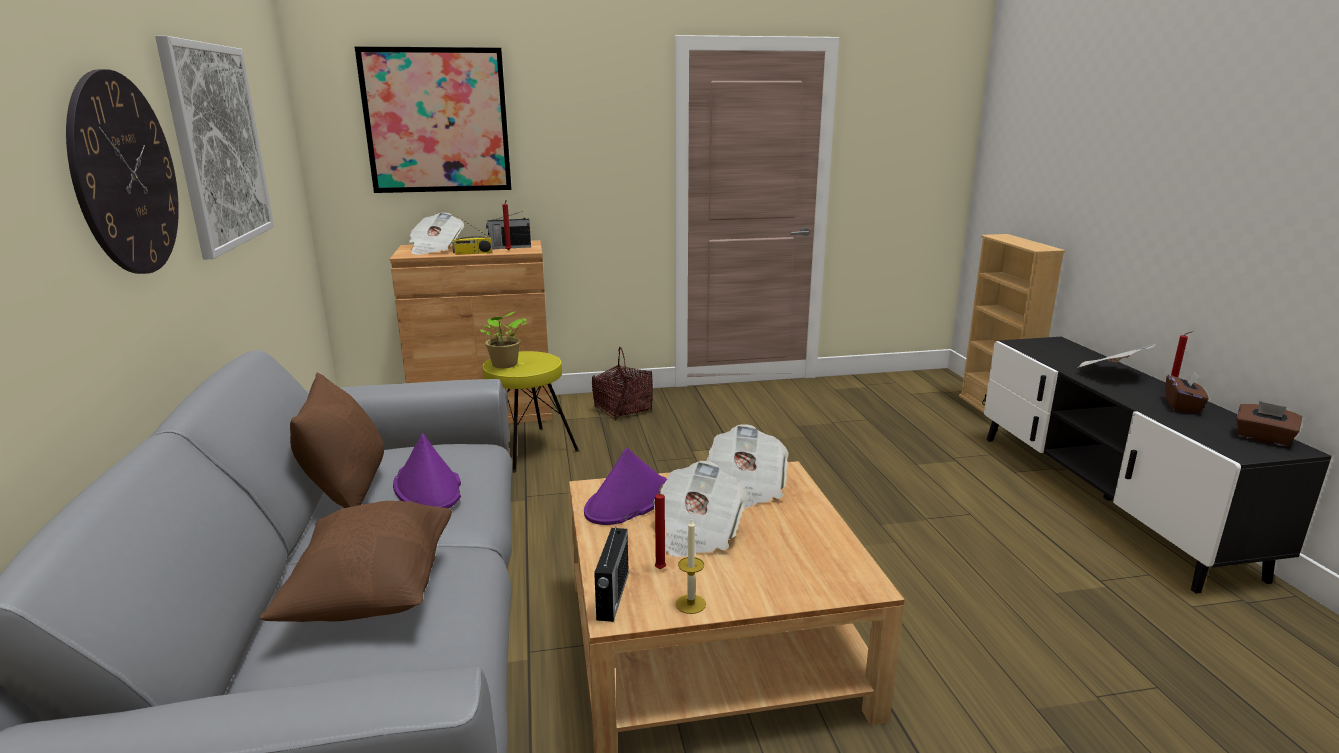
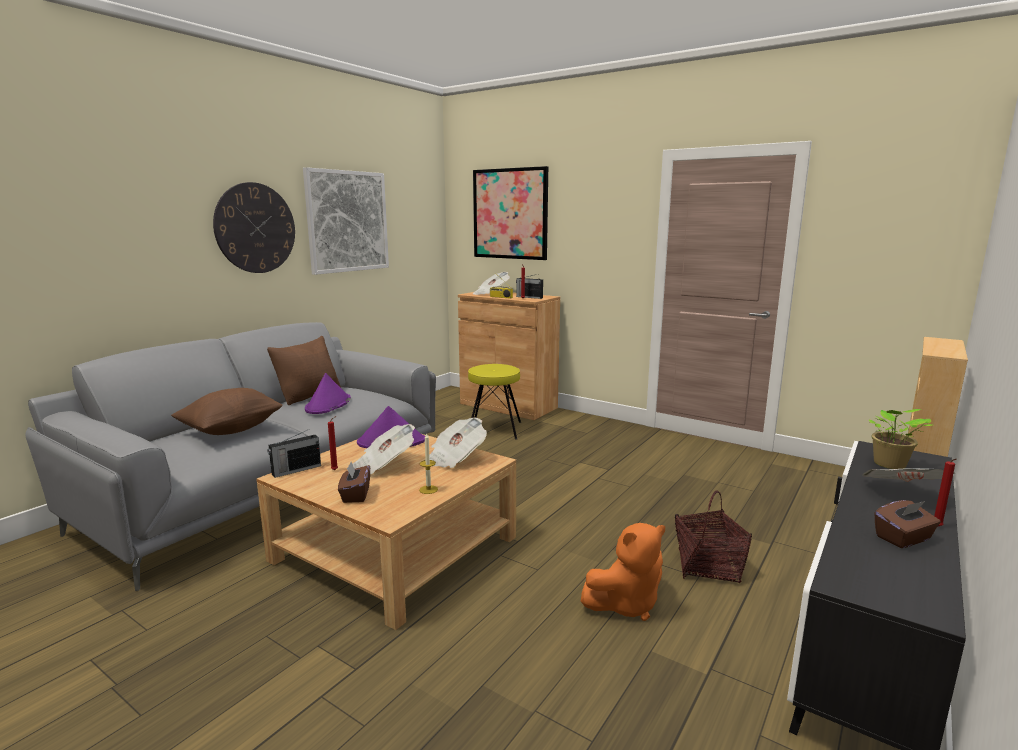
camera: 45 degrees right, 5 degrees down
(504, 365) = (480, 368): potted plant -> potted plant (889, 465)
(623, 409) = (585, 427): basket -> basket (708, 566)
(690, 604) = (310, 486): candle -> candle (428, 489)
(976, 566) = (625, 604): none -> orange plush toy
(1262, 438) = (914, 591): brown tissue box -> brown tissue box (355, 495)

